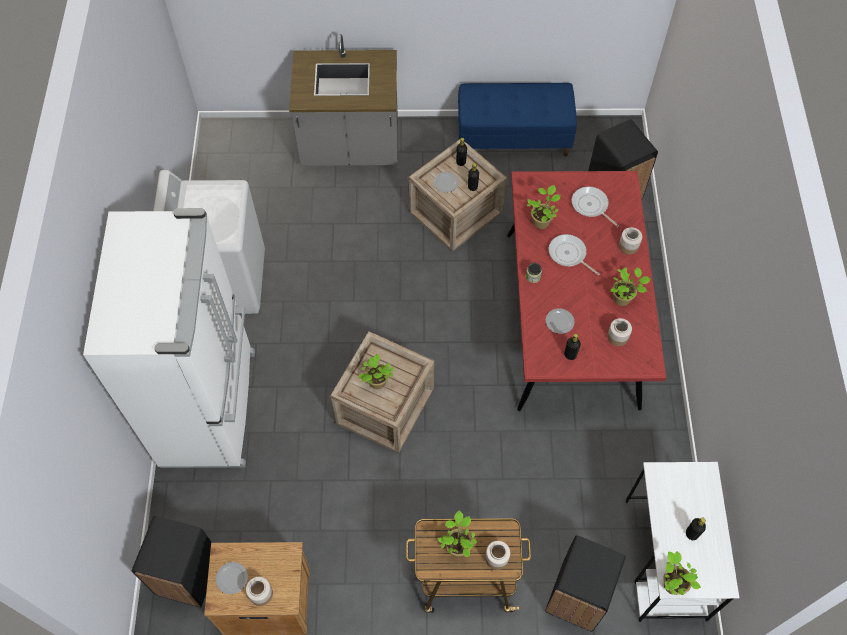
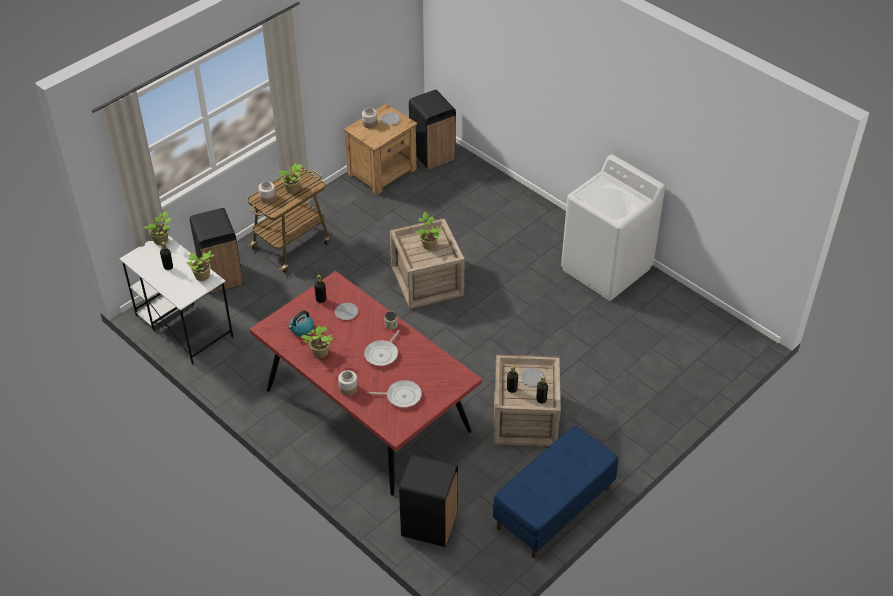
camera: 135 degrees right, 15 degrees down
(212, 407) = (519, 214): white fridge -> none
(350, 148) = (654, 403): grey counter -> none
(541, 221) = (423, 361): potted plant -> potted plant (202, 277)
(569, 254) = (382, 354): frying pan -> frying pan turned 120 degrees clockwise
(617, 336) = (301, 329): jar -> kettle

